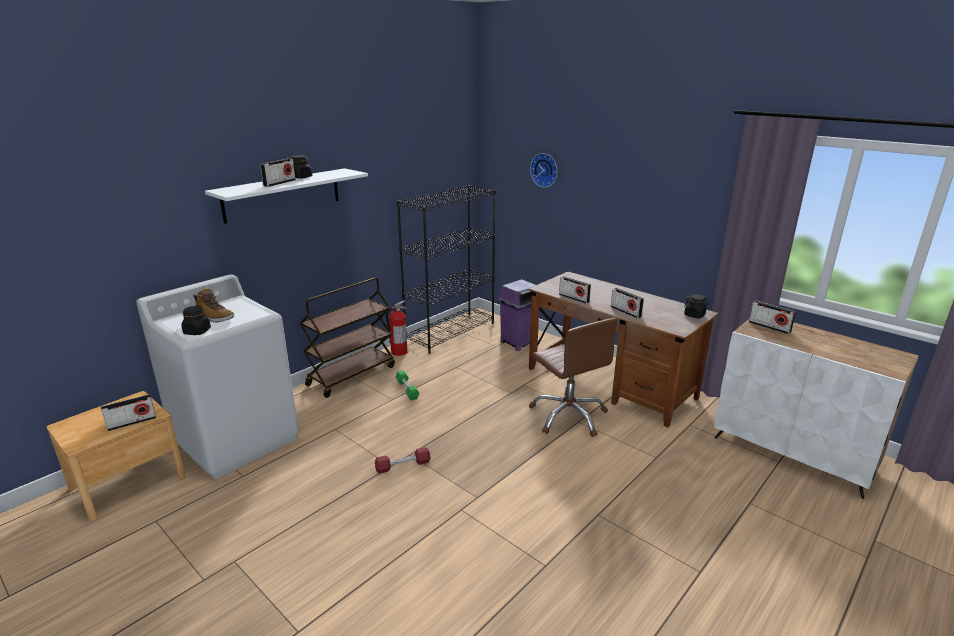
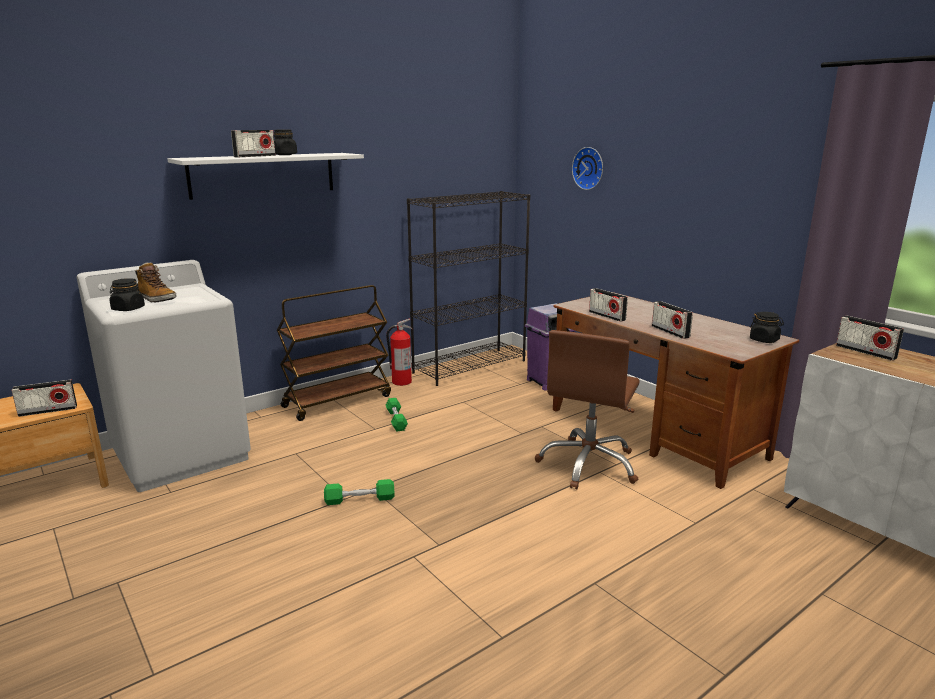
camera: 10 degrees right, 5 degrees down
(403, 465) = (359, 499): red dumbbell -> green dumbbell
(568, 416) = (588, 464): brown office chair -> brown office chair turned 45 degrees clockwise

